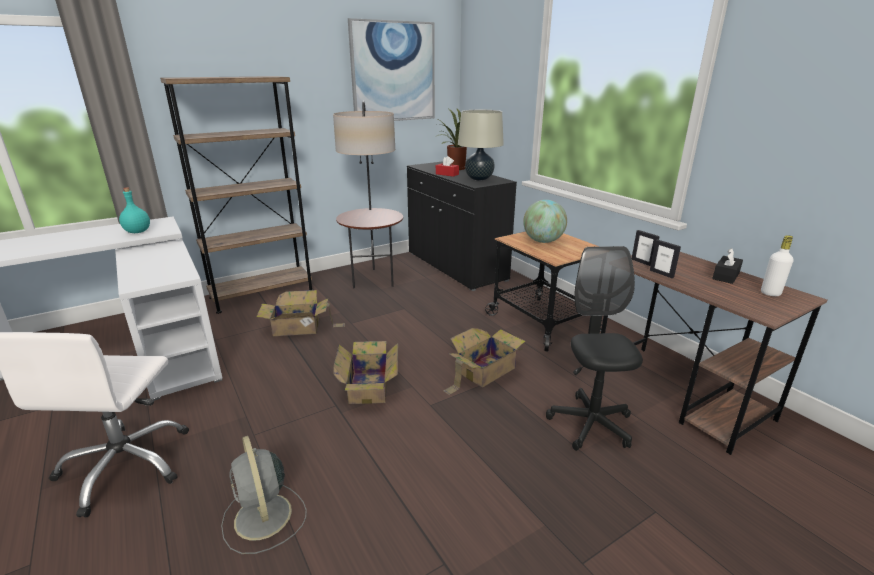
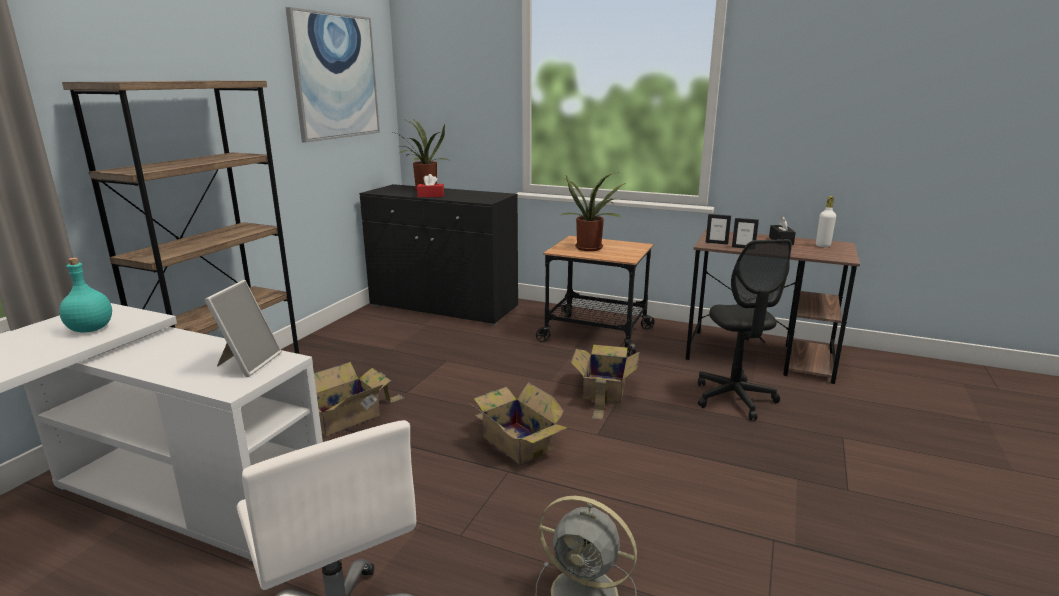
camera: 35 degrees left, 5 degrees down
(167, 272) = (248, 363): none -> picture frame
(373, 279) = (365, 342): floor lamp -> none
(479, 179) = (475, 195): beige table lamp -> none
(543, 241) = (590, 247): globe -> potted plant
(590, 424) = (734, 399): black office chair -> black office chair turned 150 degrees counterclockwise

